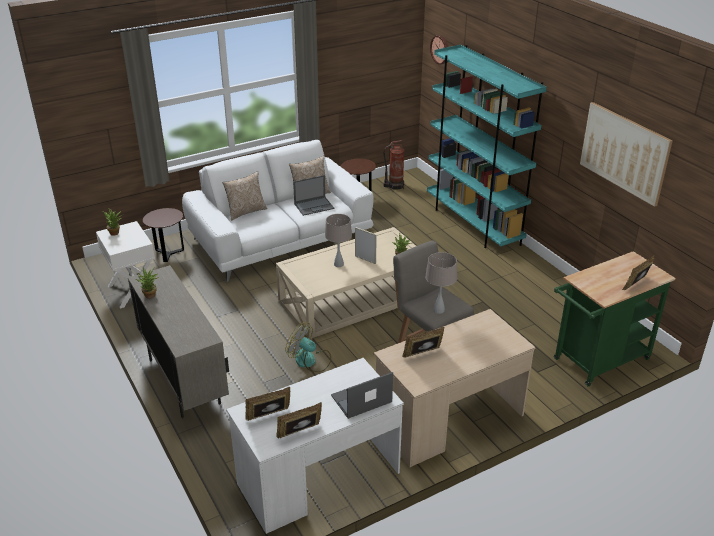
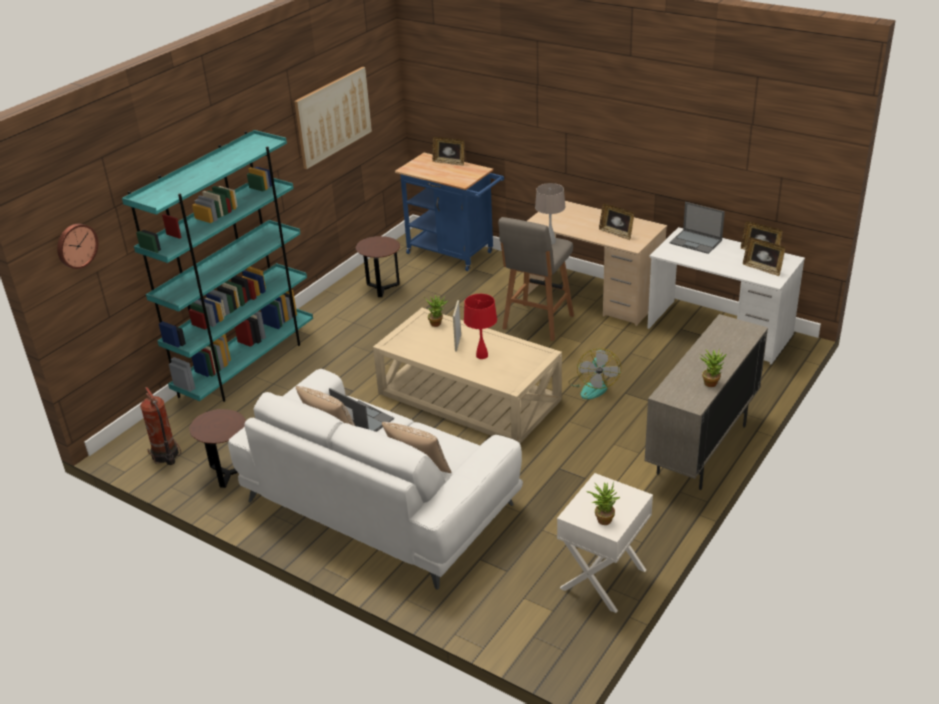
camera: 115 degrees left, 0 degrees up
(168, 254) = (494, 595): brown side table -> brown side table (382, 289)
(338, 264) = (482, 356): beige table lamp -> red table lamp
(597, 362) = (454, 254): green cart -> blue cart

